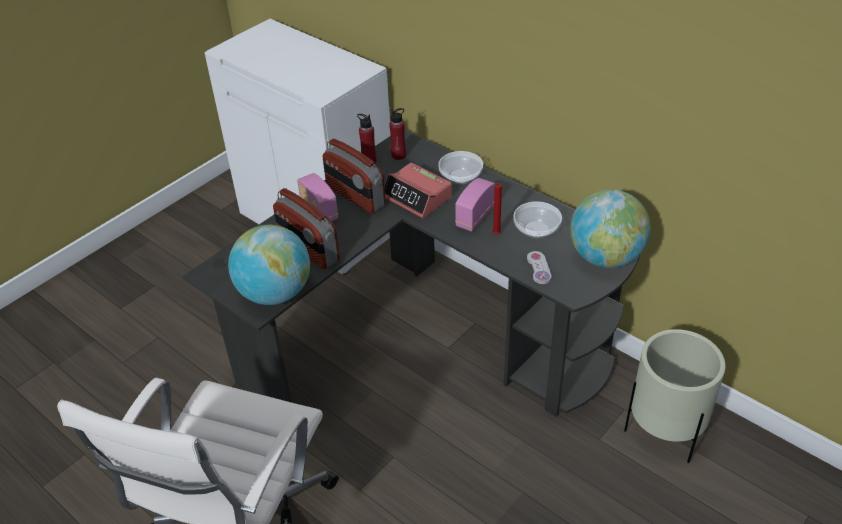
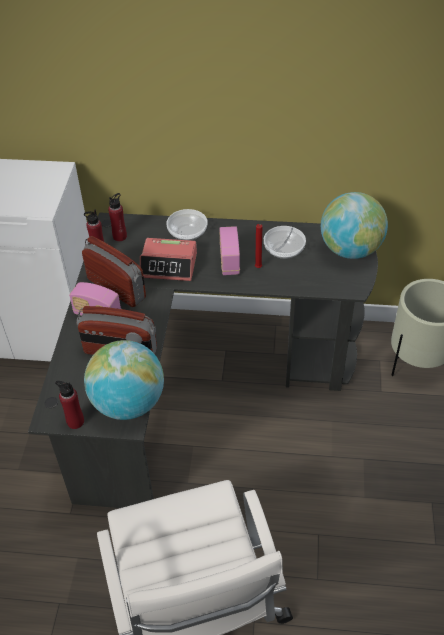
camera: 35 degrees left, 5 degrees up
(222, 286) = (75, 421): none -> red bottle
(355, 197) = (117, 288): radio -> radio turned 150 degrees counterclockwise
(538, 268) = (313, 280): white game controller -> none

